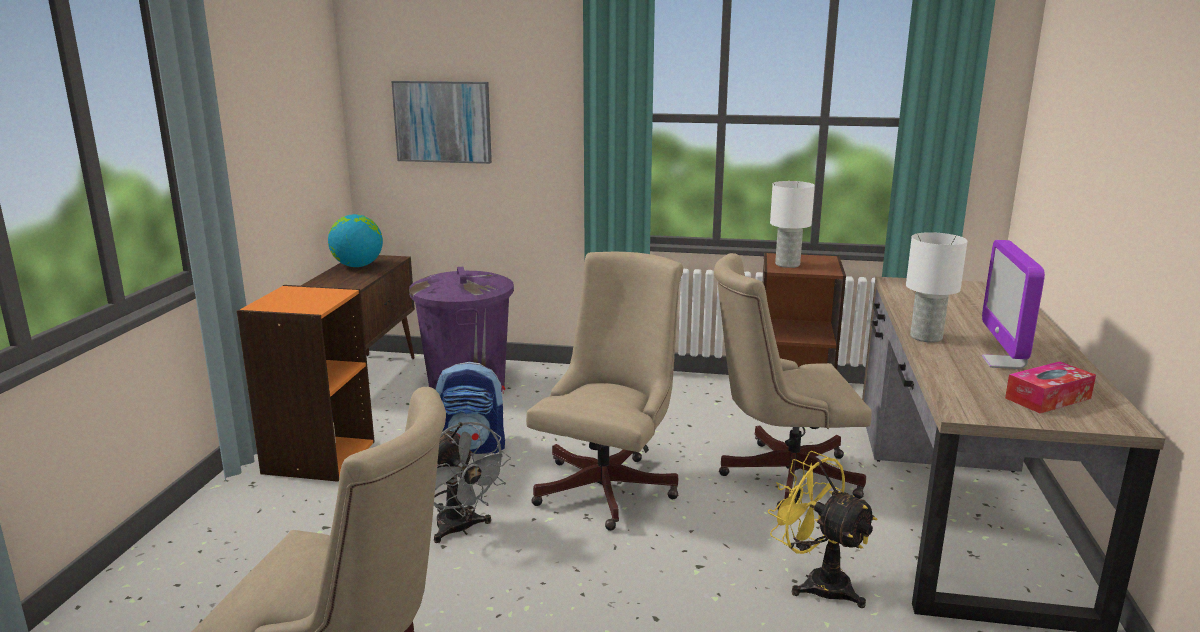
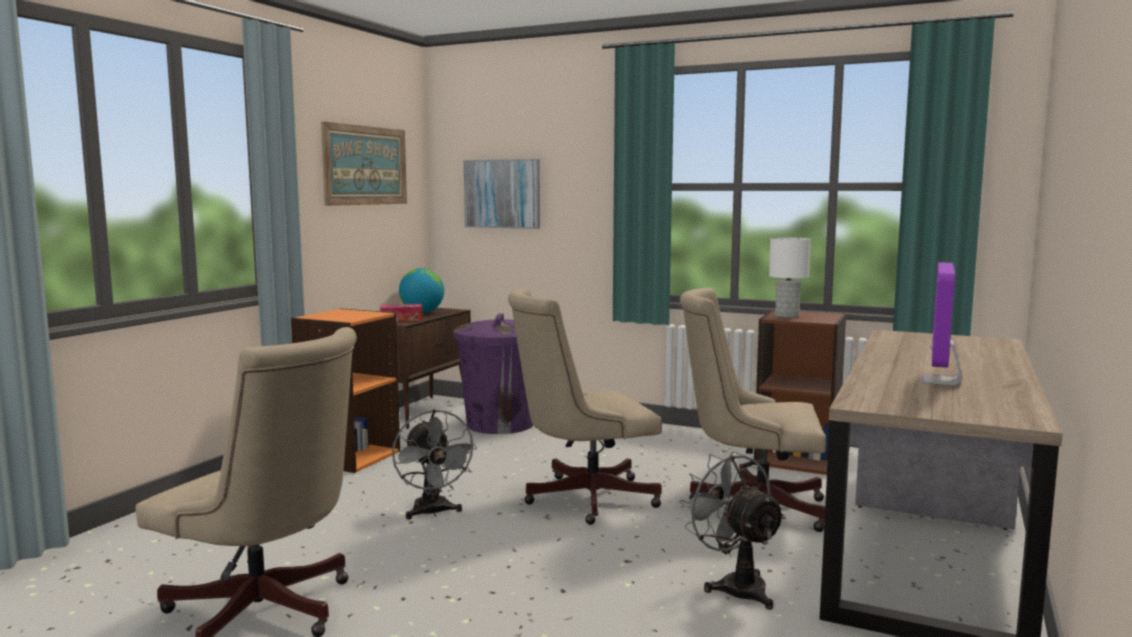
camera: 15 degrees right, 10 degrees down
(282, 98) = (365, 165): none -> picture
(473, 447) = (479, 462): backpack -> none
(610, 486) = (582, 498): beige office chair -> beige office chair turned 150 degrees counterclockwise
(817, 582) = (735, 586): yellow fan -> grey fan
(926, 337) = (878, 363): white table lamp -> none
(1048, 398) = (961, 403): tissue box -> tissue box (401, 319)

